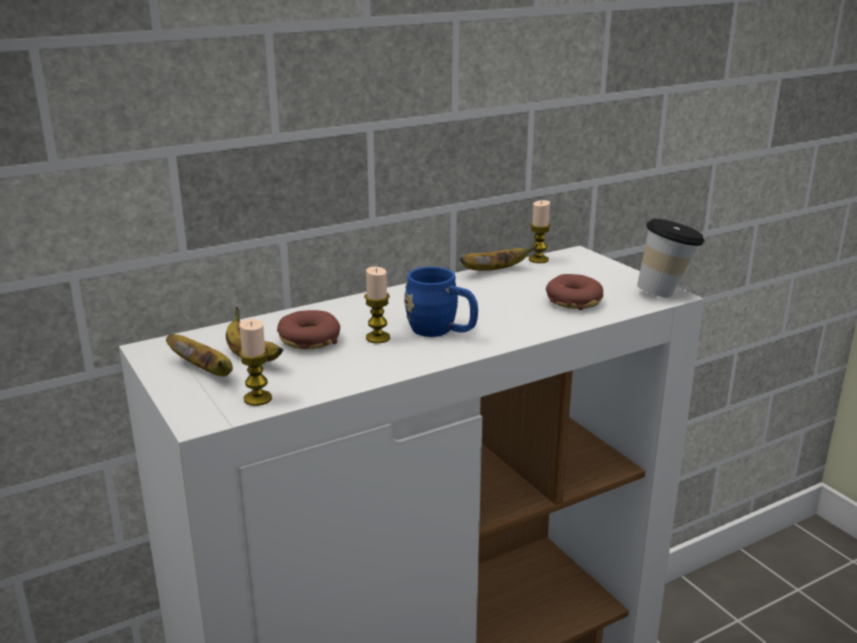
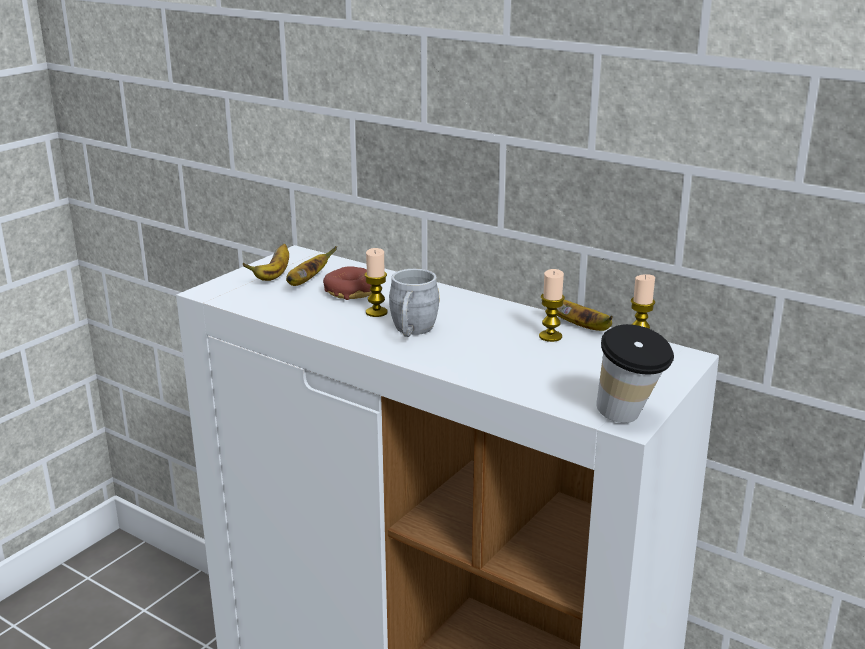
camera: 65 degrees right, 0 degrees up
(257, 398) = (245, 299): candle -> candle (550, 336)
(441, 331) = (412, 332): blue mug -> grey mug
(573, 301) = (545, 374): donut -> none

